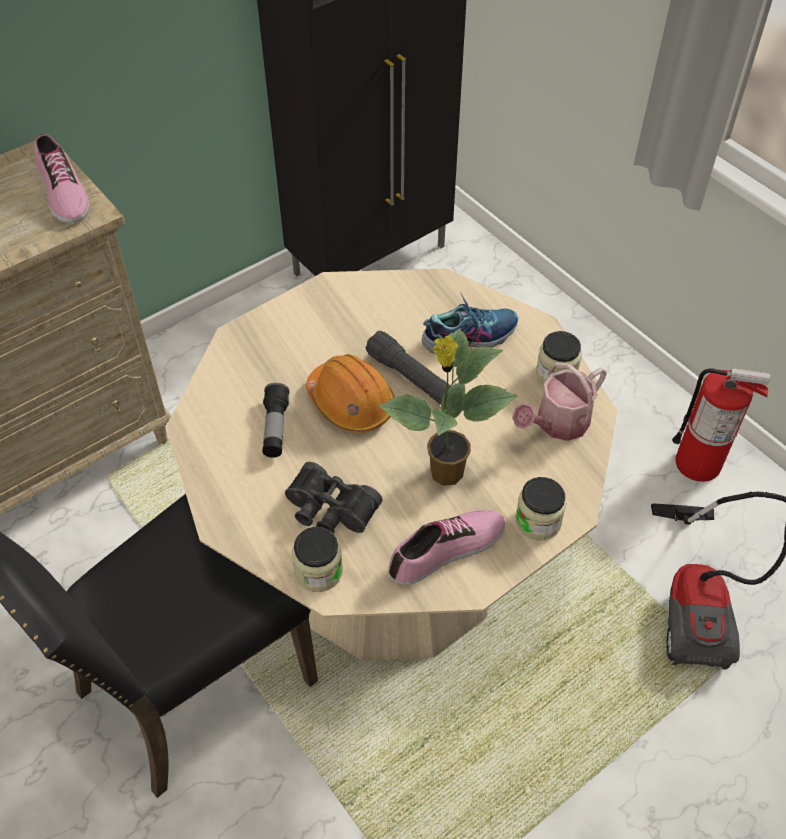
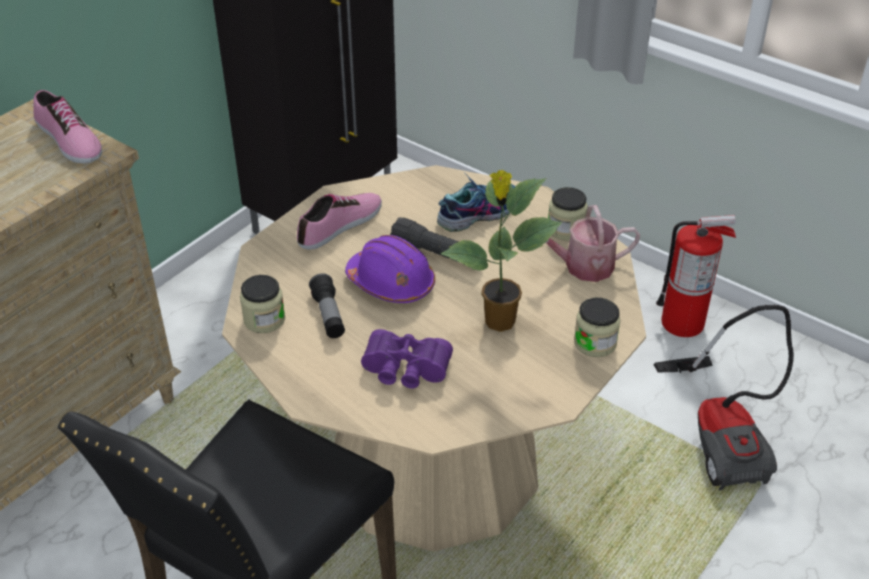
camera: 15 degrees left, 10 degrees down
(318, 572) = (414, 420): jar -> jar (264, 320)
(329, 511) = (405, 371): black binoculars -> purple binoculars
(351, 403) = (391, 283): orange hard hat -> purple hard hat
(447, 551) = (525, 381): shoe -> shoe (340, 226)
(557, 424) = (582, 266): watering can -> watering can turned 45 degrees clockwise

